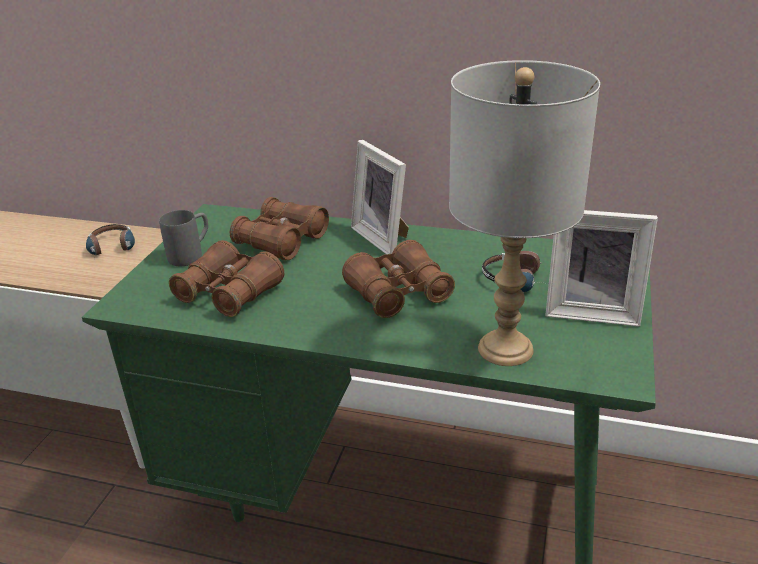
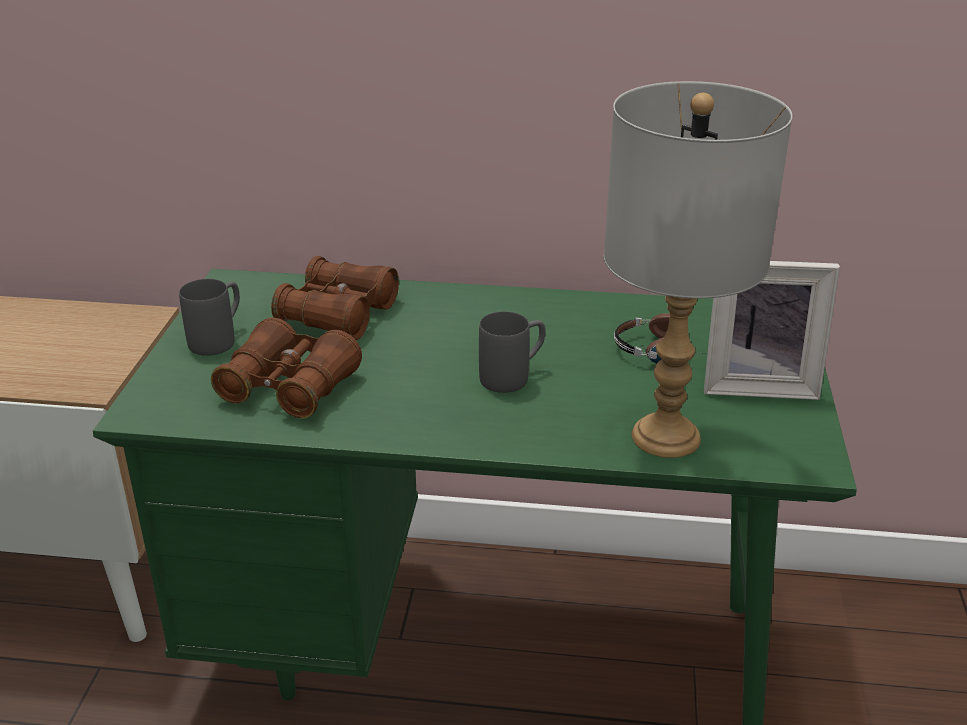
camera: 10 degrees left, 0 degrees up
(112, 250) = (87, 338): headphones -> none
(384, 238) = (475, 305): picture frame -> none
(398, 293) = (513, 376): brown binoculars -> grey mug

